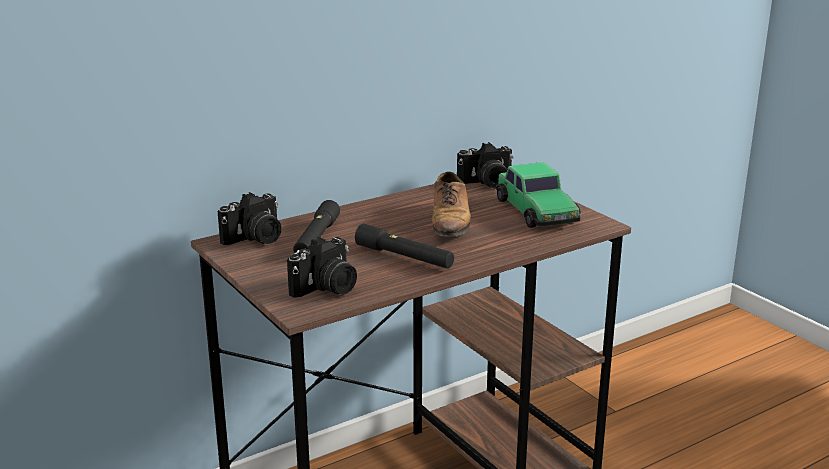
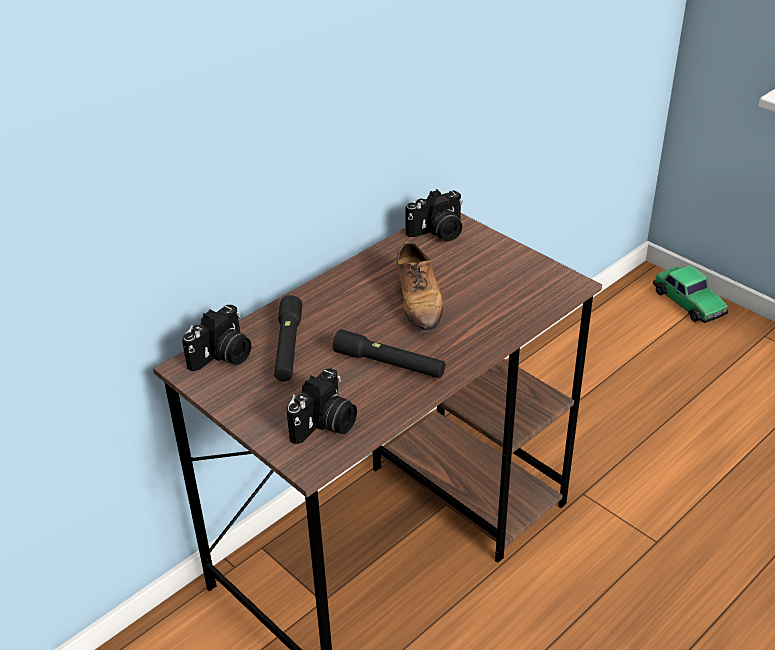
camera: 10 degrees left, 15 degrees up
(536, 211) = (501, 272): toy car -> toy car (689, 302)

